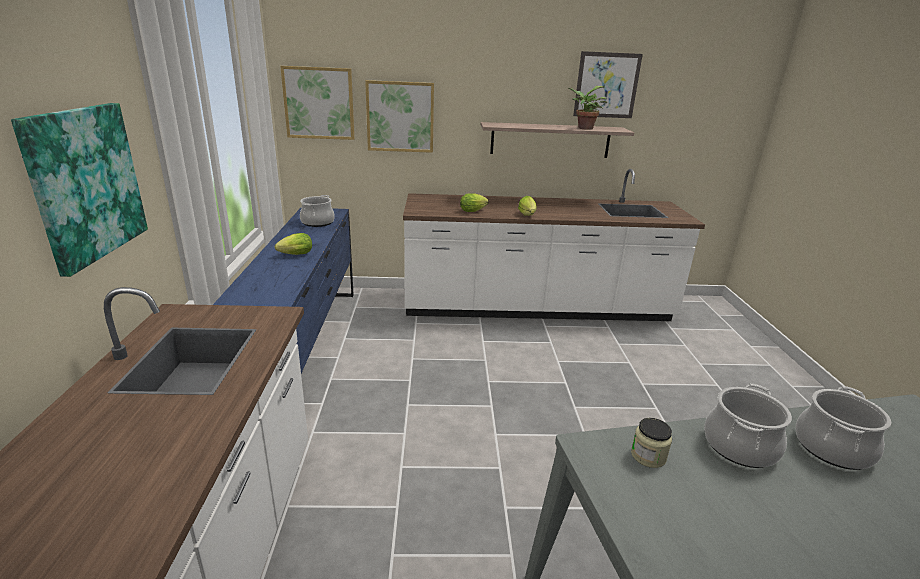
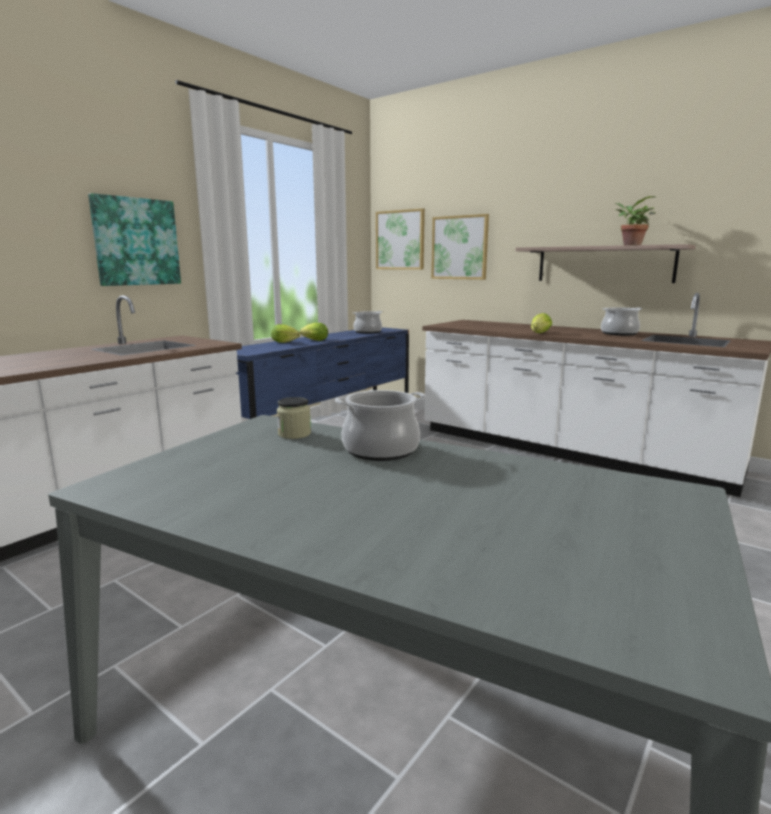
camera: 40 degrees right, 10 degrees down
(474, 211) = (492, 328): lettuce -> lettuce (286, 342)
(606, 85) = (672, 198): picture -> none
(832, 448) = (472, 474): cooking pot -> cooking pot (619, 333)

